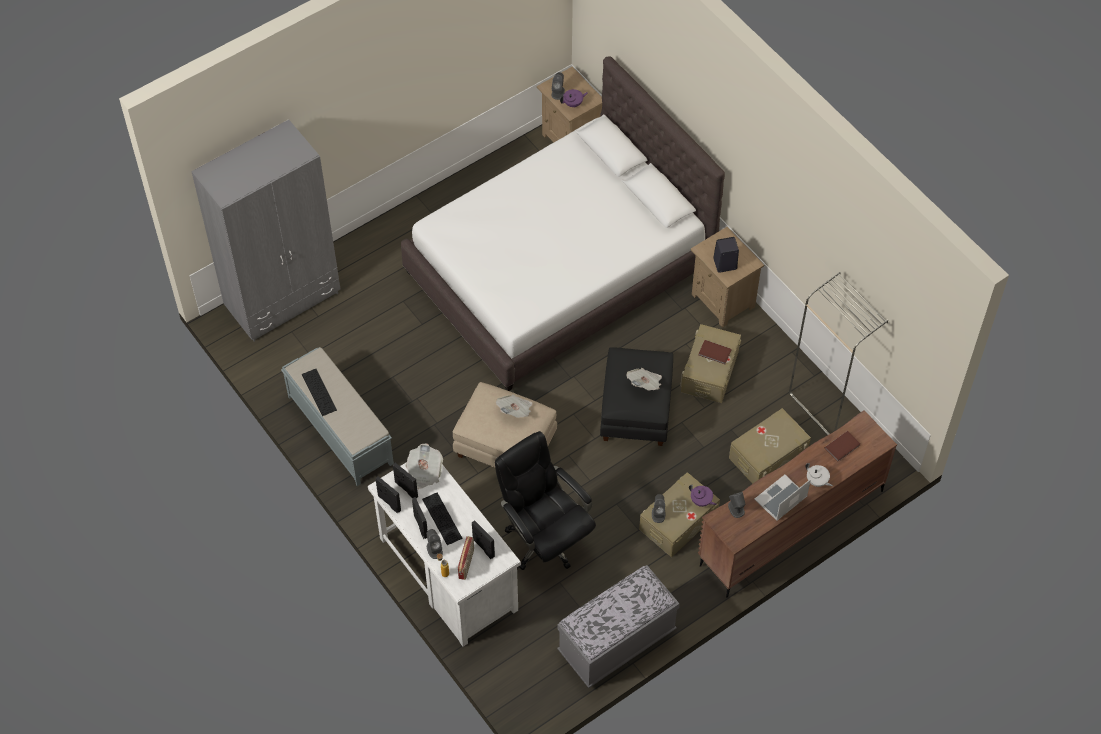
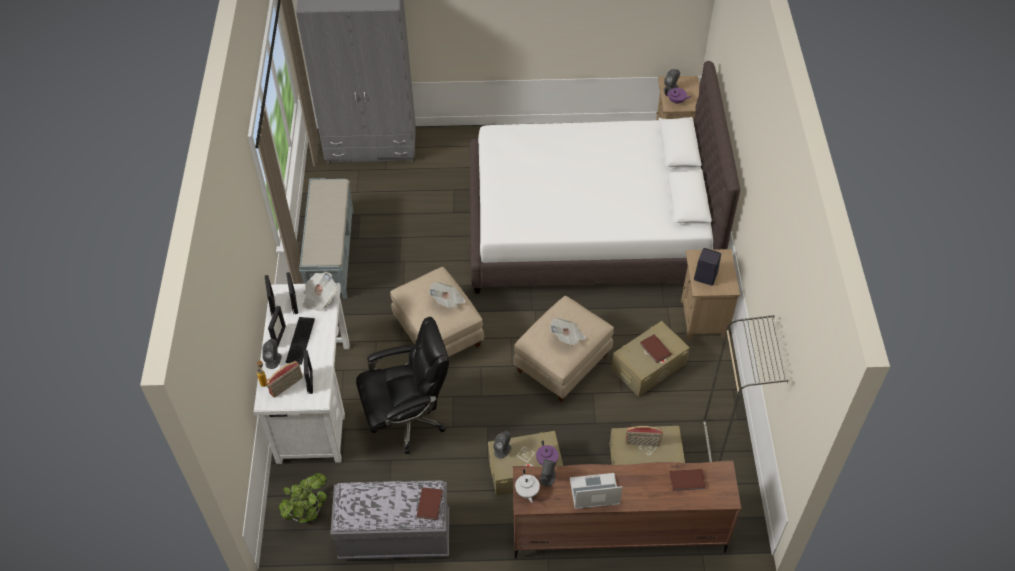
camera: 35 degrees right, 5 degrees down
(319, 392) = (318, 209): keyboard -> none
(525, 668) = (307, 511): none -> potted plant
(545, 541) = (407, 421): black office chair -> black office chair turned 75 degrees clockwise
(636, 411) = (563, 364): black ottoman -> beige ottoman
(650, 591) = (429, 504): none -> brown book
(765, 439) = (642, 442): none -> radio
(817, 481) = (639, 496): white teapot -> white teapot (527, 492)

